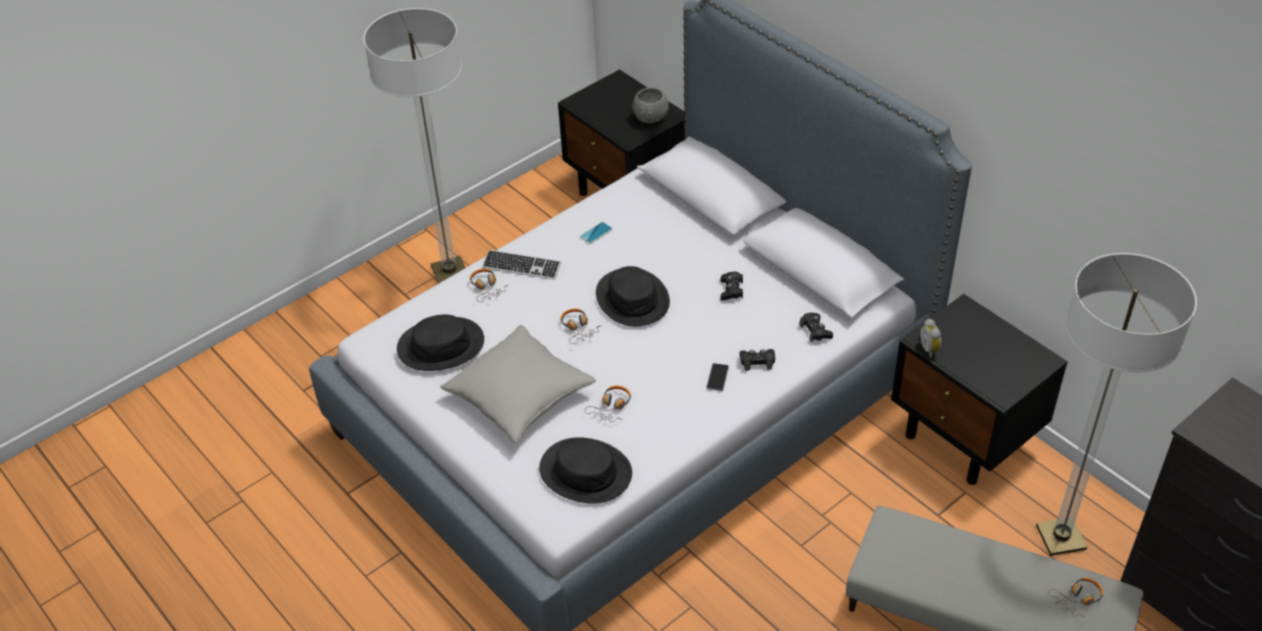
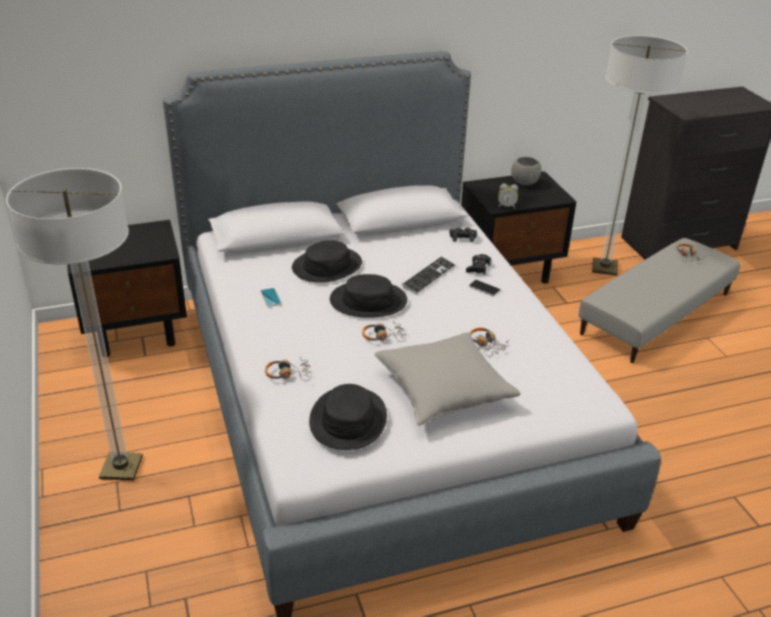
camera: 70 degrees left, 10 degrees down
(521, 266) = (277, 346): keyboard -> keyboard (429, 277)
(586, 471) = (554, 376): black hat -> black hat (327, 266)
(651, 118) = (151, 236): grey bowl -> grey bowl (524, 182)
(731, 290) = (393, 257): black game controller -> none

